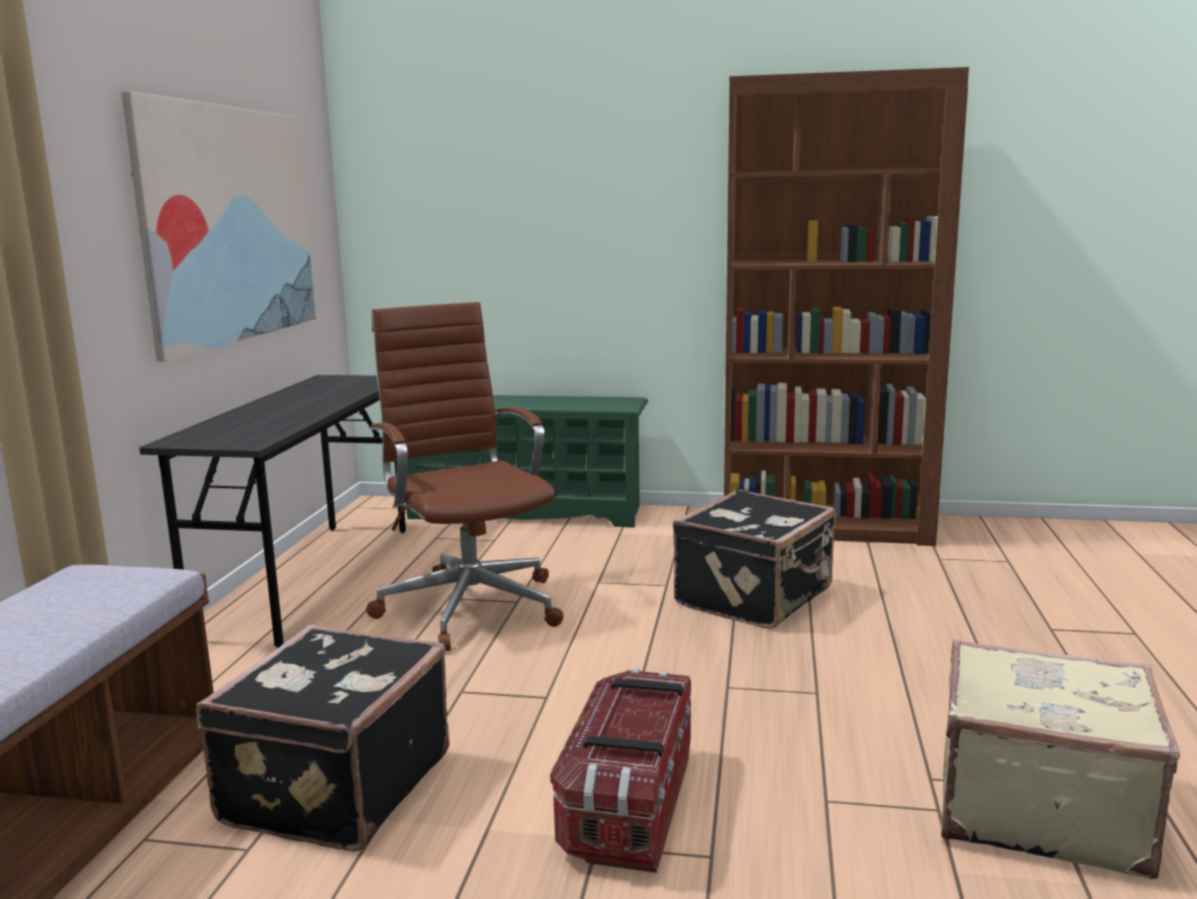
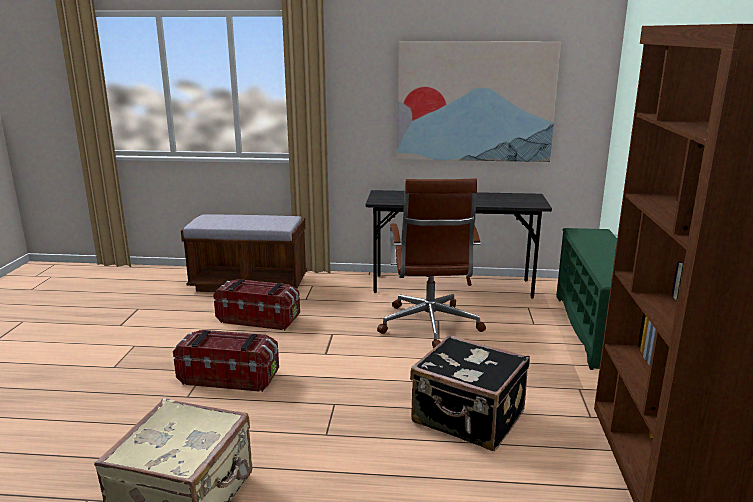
camera: 85 degrees right, 5 degrees up
(333, 787) = (259, 319): black suitcase -> storage box
(470, 605) = (429, 326): brown office chair -> brown office chair turned 120 degrees clockwise

